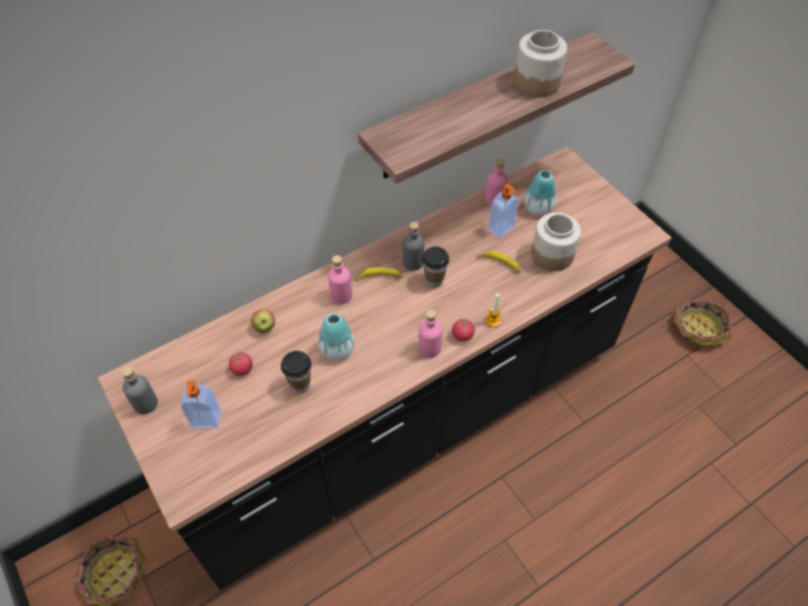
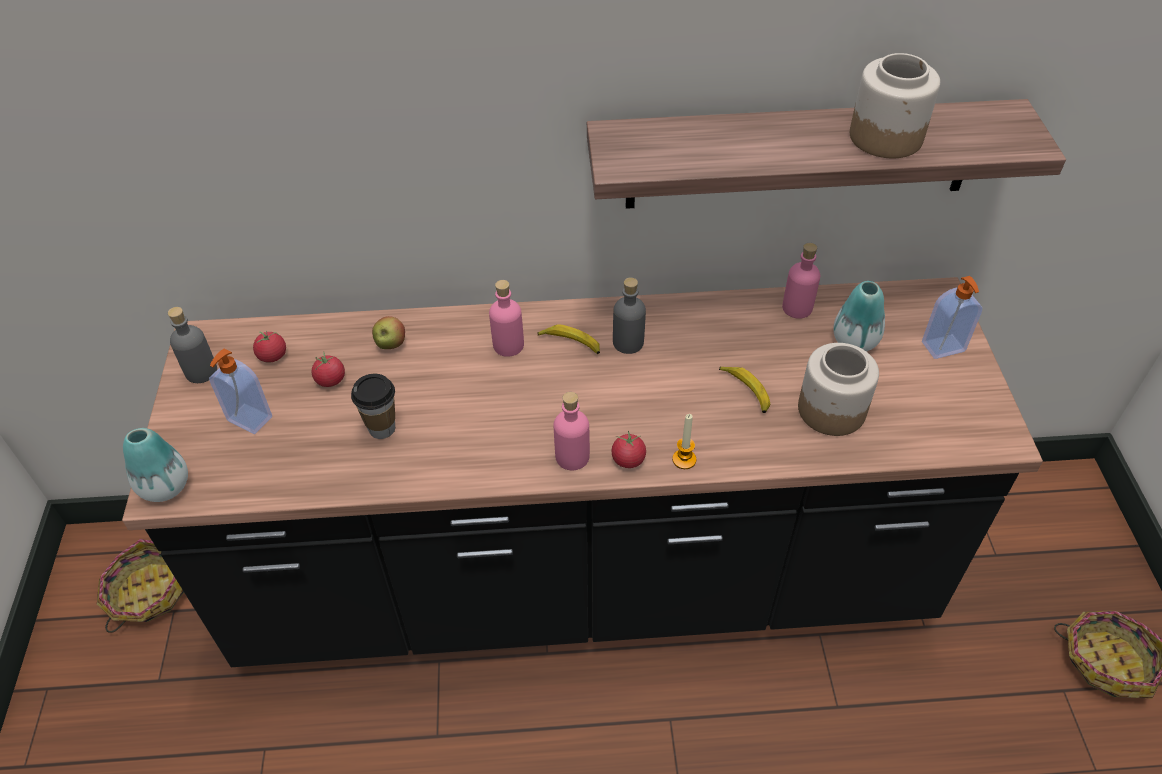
camera: 30 degrees right, 5 degrees down
(189, 370) = (272, 356): none -> tomato
(337, 349) = (456, 406): vase -> vase (165, 486)
(434, 281) = (639, 376): cup -> none
(501, 229) = (781, 348): soap dispenser -> soap dispenser (944, 348)

